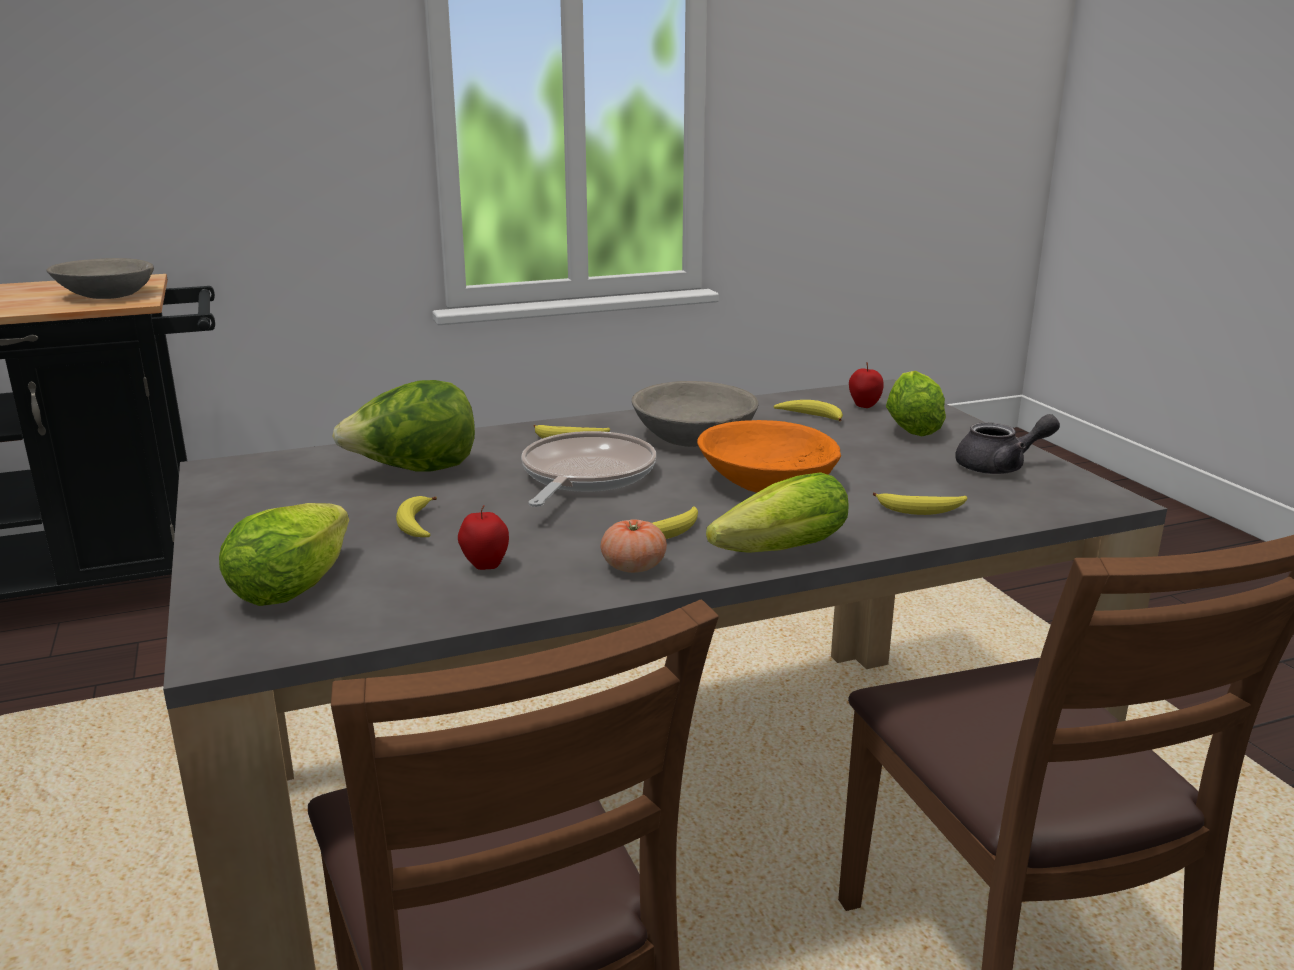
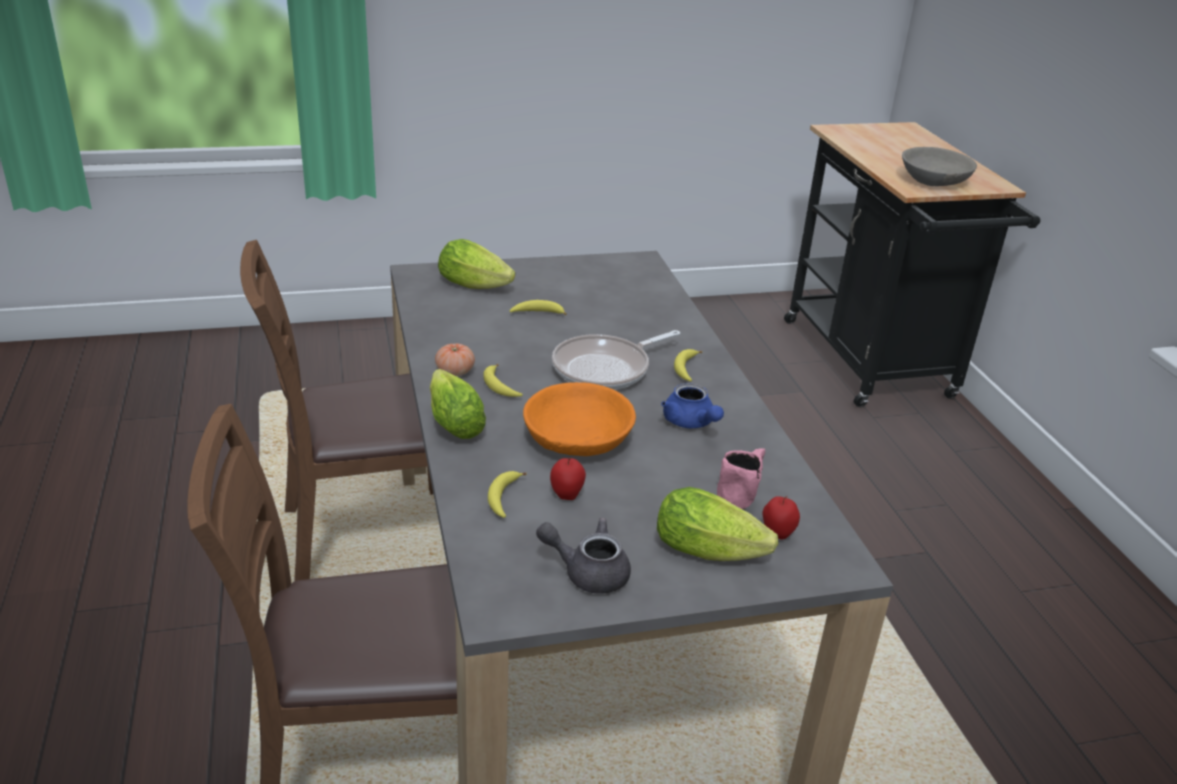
camera: 95 degrees right, 10 degrees up
(414, 471) = (626, 313): lettuce -> none
(485, 566) = (474, 330): apple -> apple (566, 495)
(584, 476) = (606, 369): frying pan -> frying pan turned 120 degrees clockwise
(694, 435) = (690, 423): grey bowl -> blue teapot
(810, 417) = (741, 492): banana -> pink mug
(1000, 467) = (588, 572): grey teapot -> grey teapot turned 105 degrees clockwise

